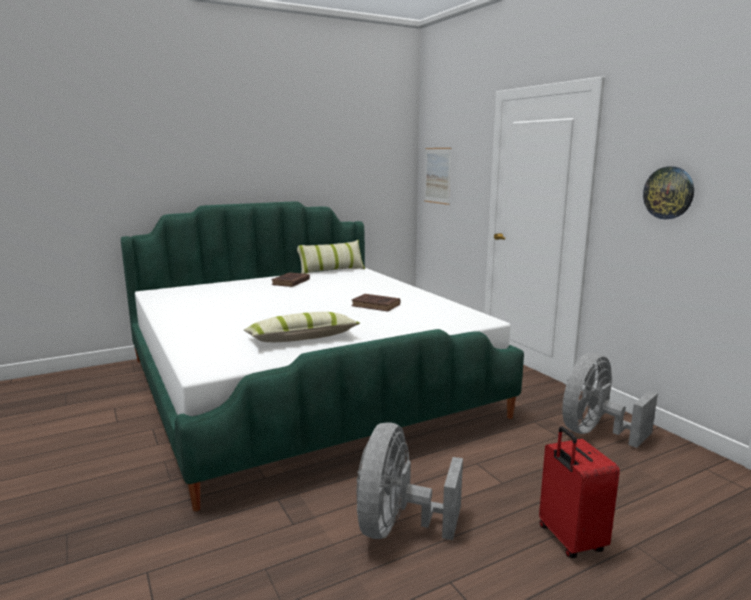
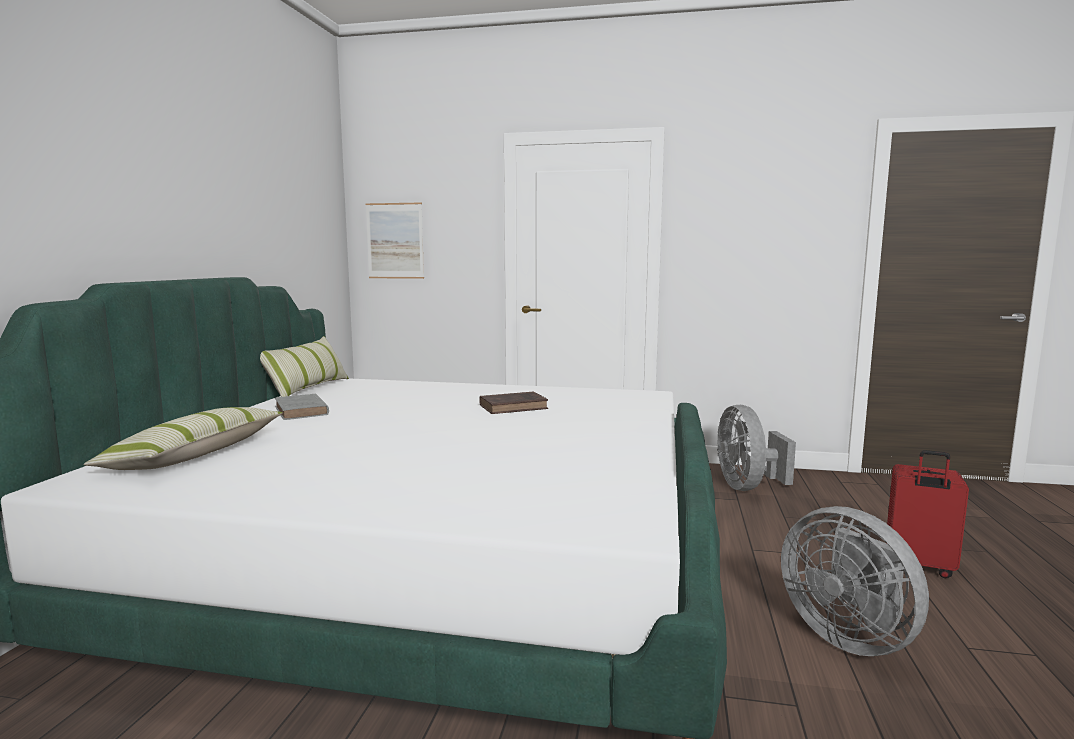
camera: 50 degrees left, 5 degrees down
(290, 282) = (301, 411): brown book -> grey book
(301, 339) = (581, 457): pillow -> pillow (195, 455)
(668, 193) = (751, 241): wall clock -> none

